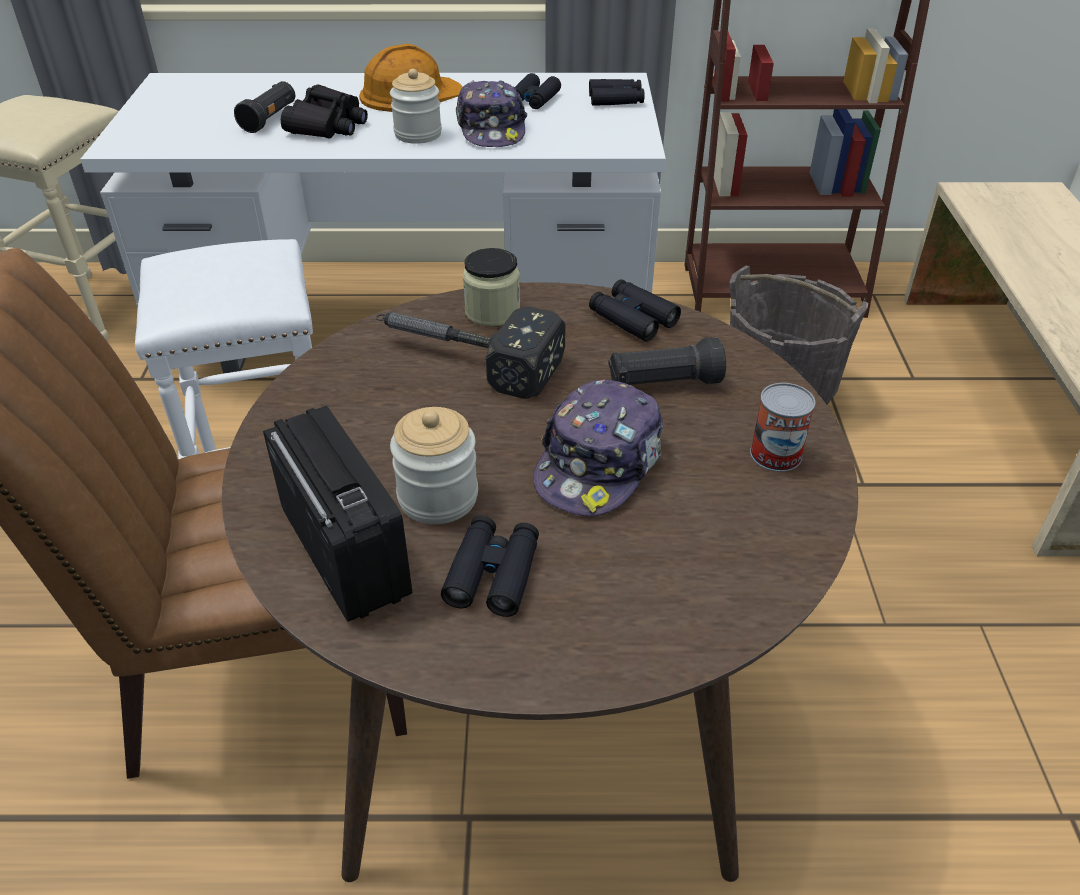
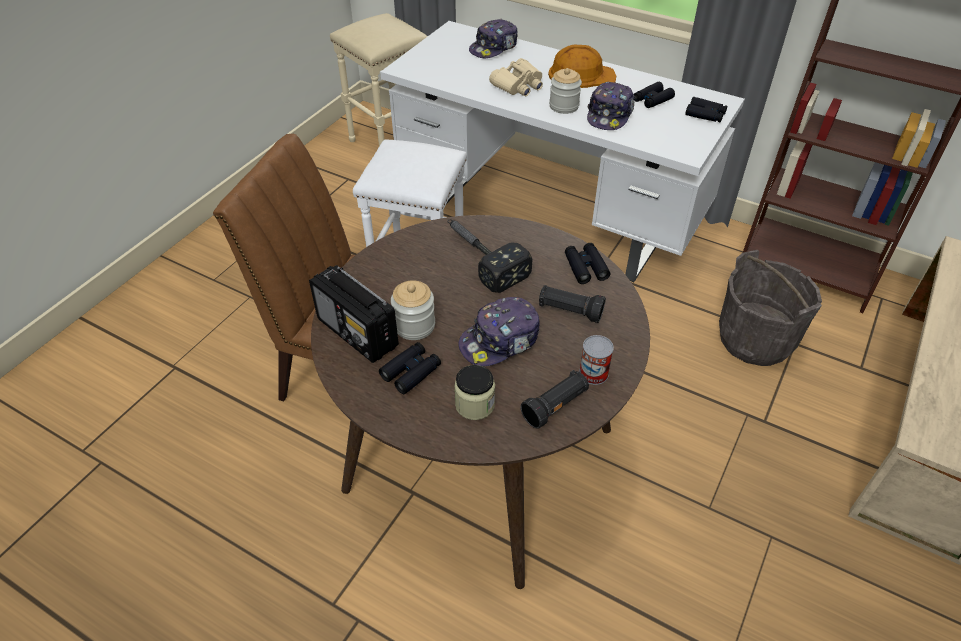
camera: 30 degrees right, 5 degrees up
(251, 90) = (494, 48): none -> cap
(270, 119) = (490, 72): black flashlight -> black flashlight (555, 406)
(328, 125) = (518, 85): black binoculars -> beige binoculars
(344, 550) = (358, 333): radio -> radio turned 135 degrees clockwise
(492, 312) = (515, 236): jar -> jar (475, 405)

